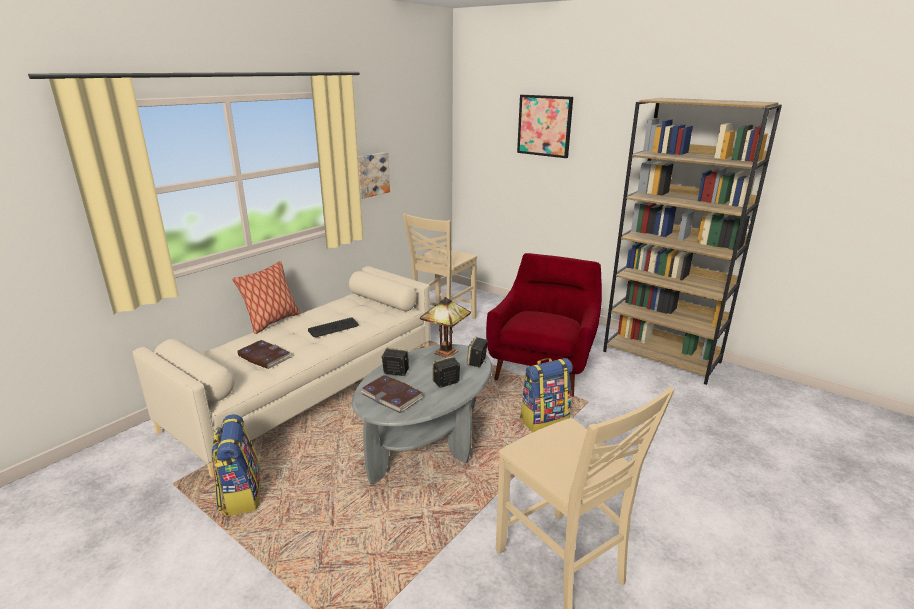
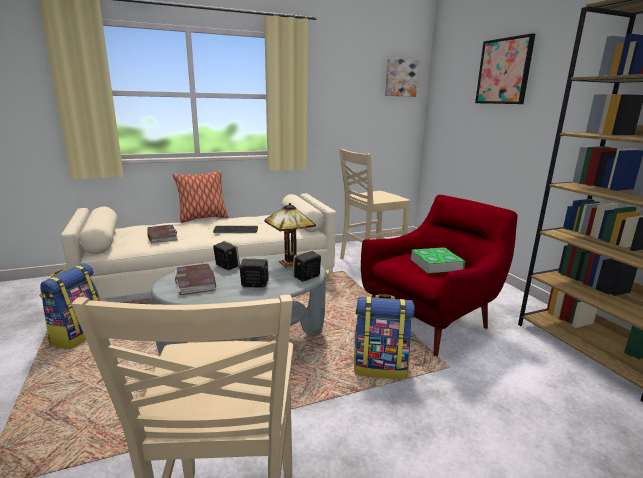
camera: 30 degrees right, 5 degrees down
(371, 174) = (327, 115): picture -> picture (400, 78)
(552, 320) = (436, 264): none -> book

